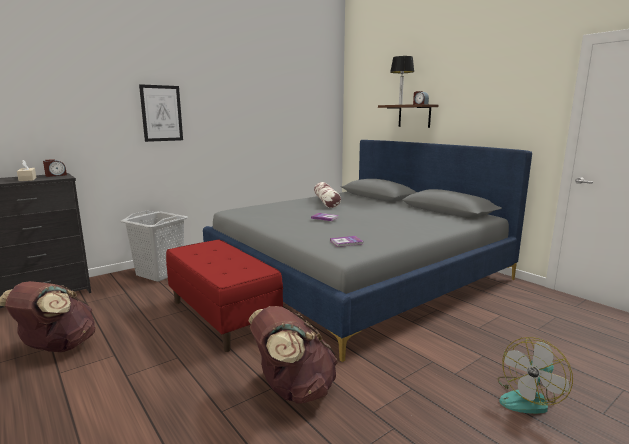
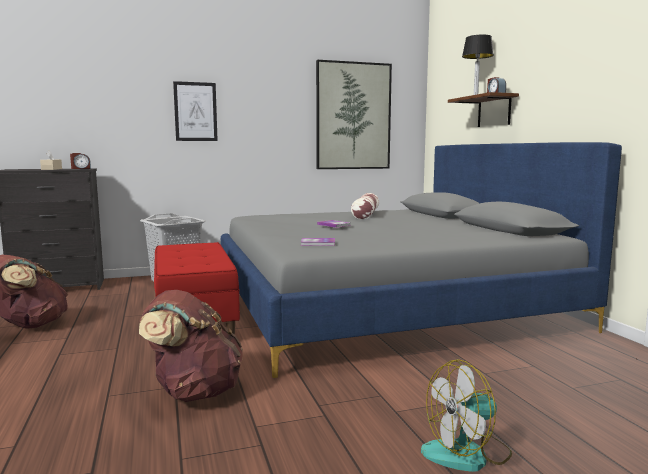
camera: 20 degrees right, 5 degrees down
(292, 114) = (353, 116): none -> picture

